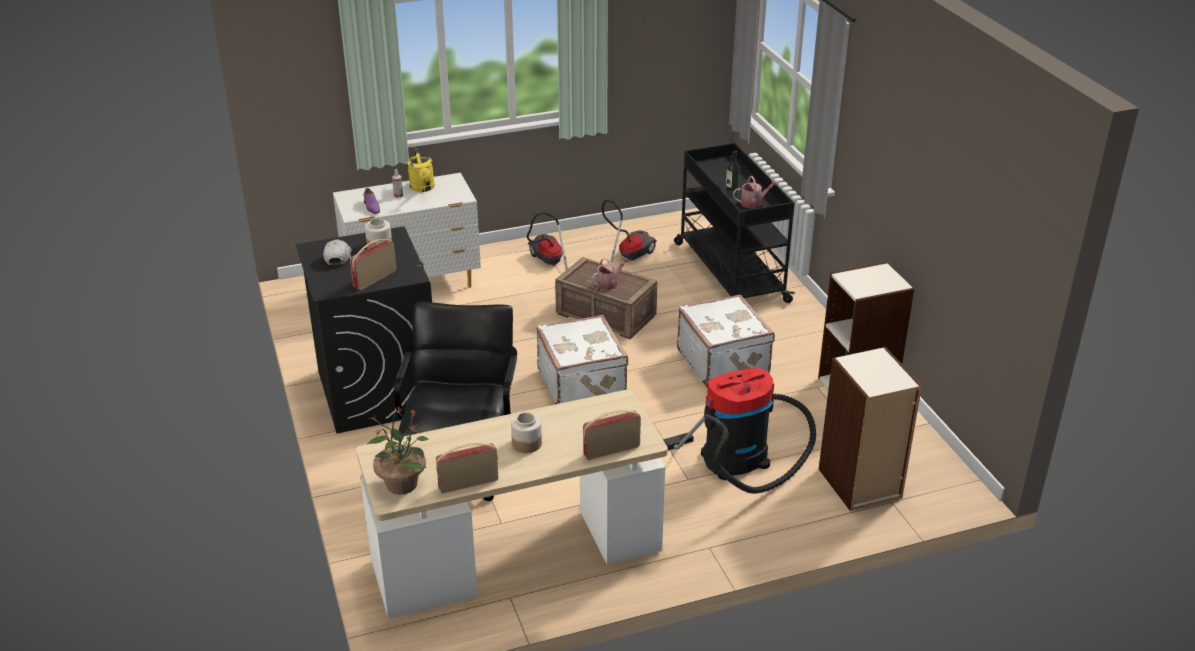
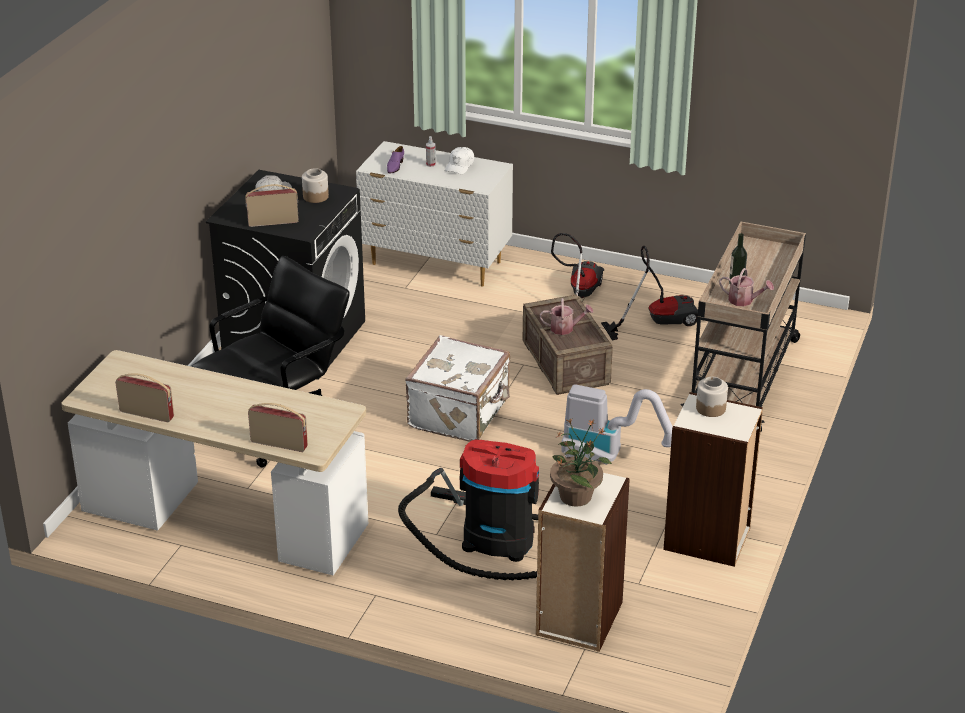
camera: 40 degrees right, 0 degrees up
(401, 483) = (105, 391): potted plant -> potted plant (576, 496)
(423, 188) = (460, 166): yellow watering can -> white cap
(526, 443) = (227, 407): jar -> jar (710, 408)
(724, 363) = (611, 456): white suitcase -> vacuum cleaner
(730, 271) = (743, 376): black cart -> beige cart

